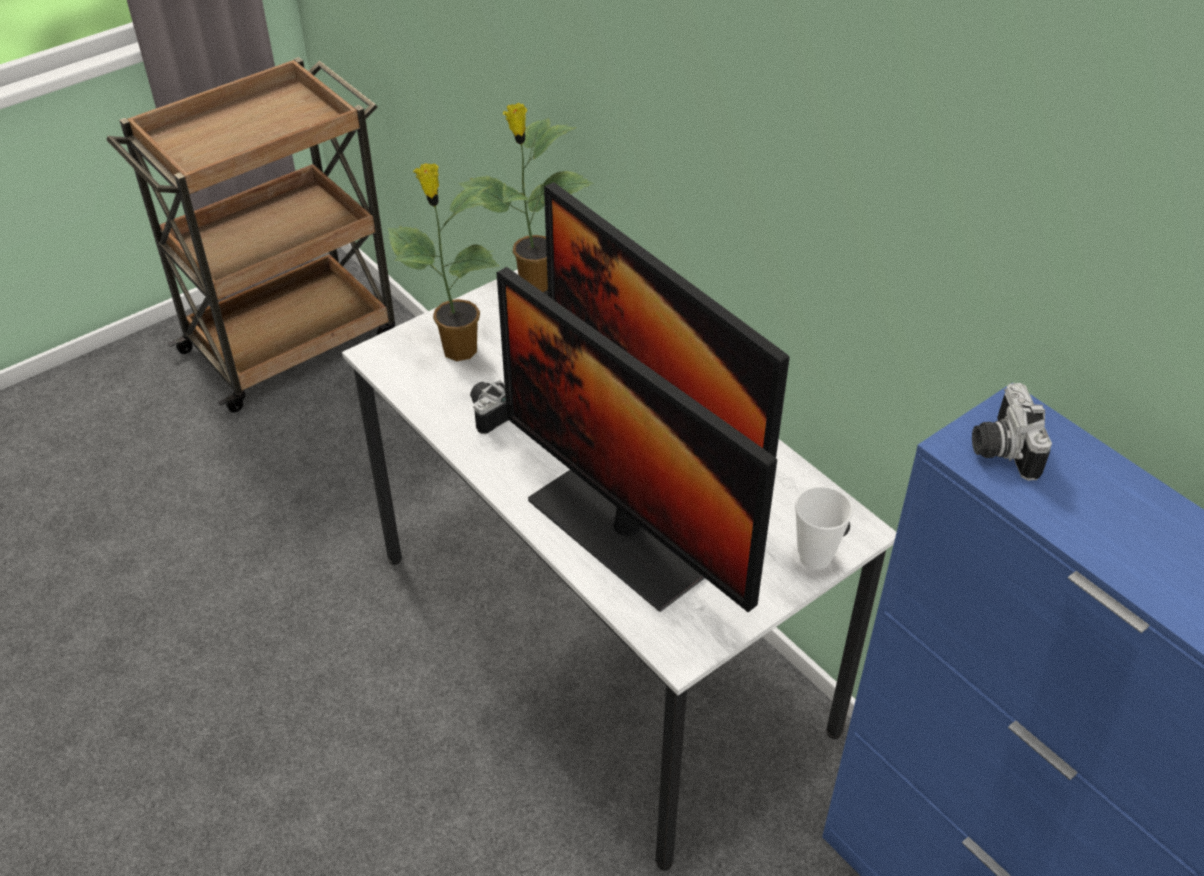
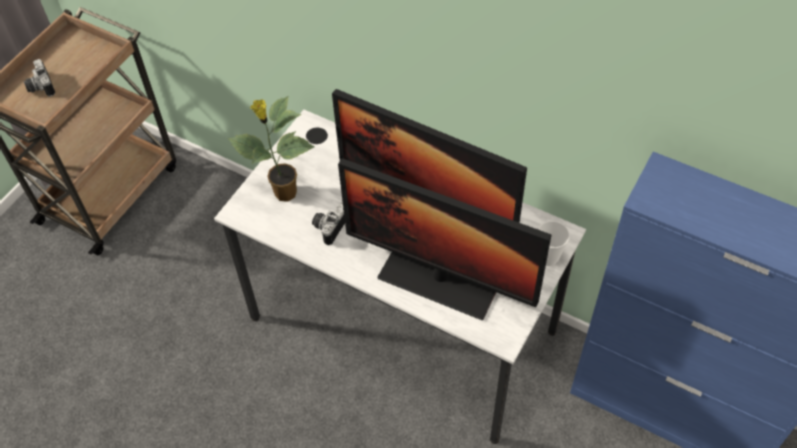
camera: 20 degrees left, 10 degrees up
(533, 284) = (306, 133): potted plant -> none
(1000, 449) = (664, 195): camera -> camera (40, 86)

